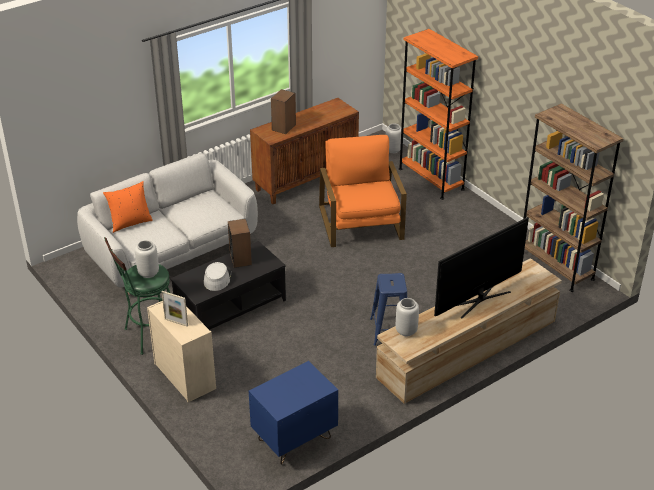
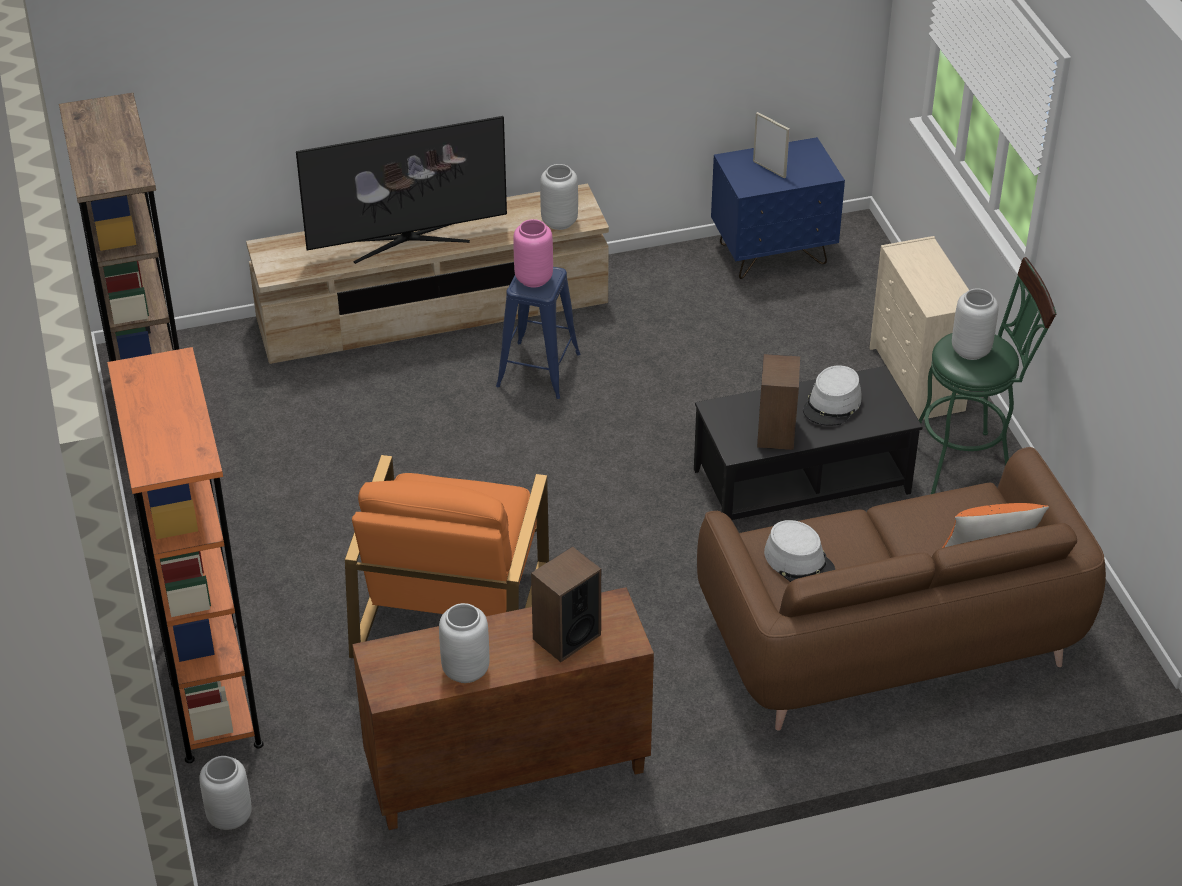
camera: 160 degrees left, 5 degrees up
(171, 252) = (891, 638): grey sofa -> brown sofa
(176, 322) = (935, 271): picture frame -> picture frame (769, 169)
(211, 206) = (799, 562): none -> grey hat
(314, 112) = (465, 669): none -> grey vase
(394, 283) = (533, 278): none -> pink vase

